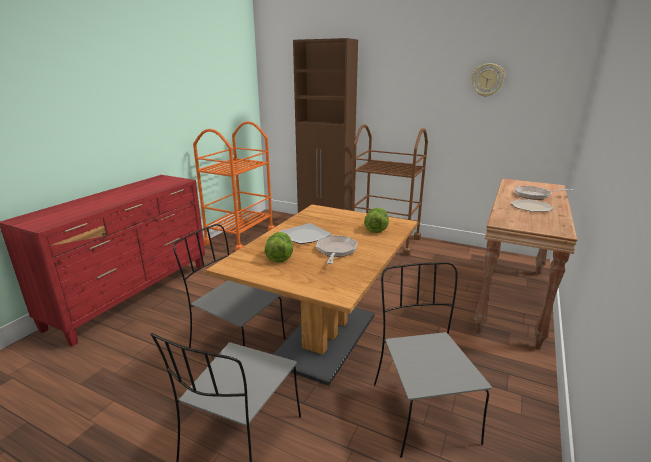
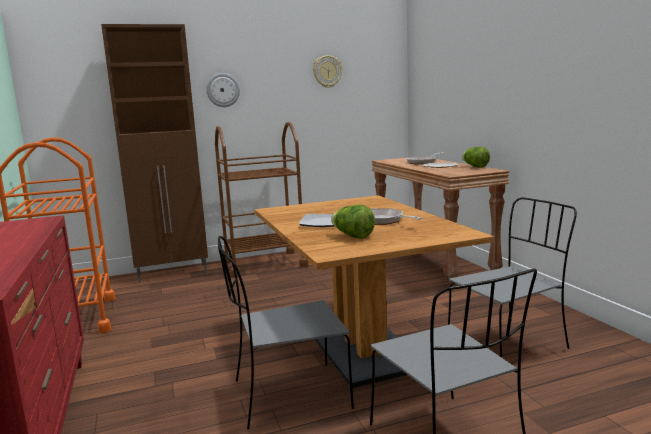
camera: 45 degrees left, 10 degrees down
(376, 229) = (366, 205): lettuce -> lettuce (475, 167)
(385, 92) = (223, 90): none -> wall clock
(422, 410) = (508, 344): grey chair -> grey chair turned 120 degrees clockwise

